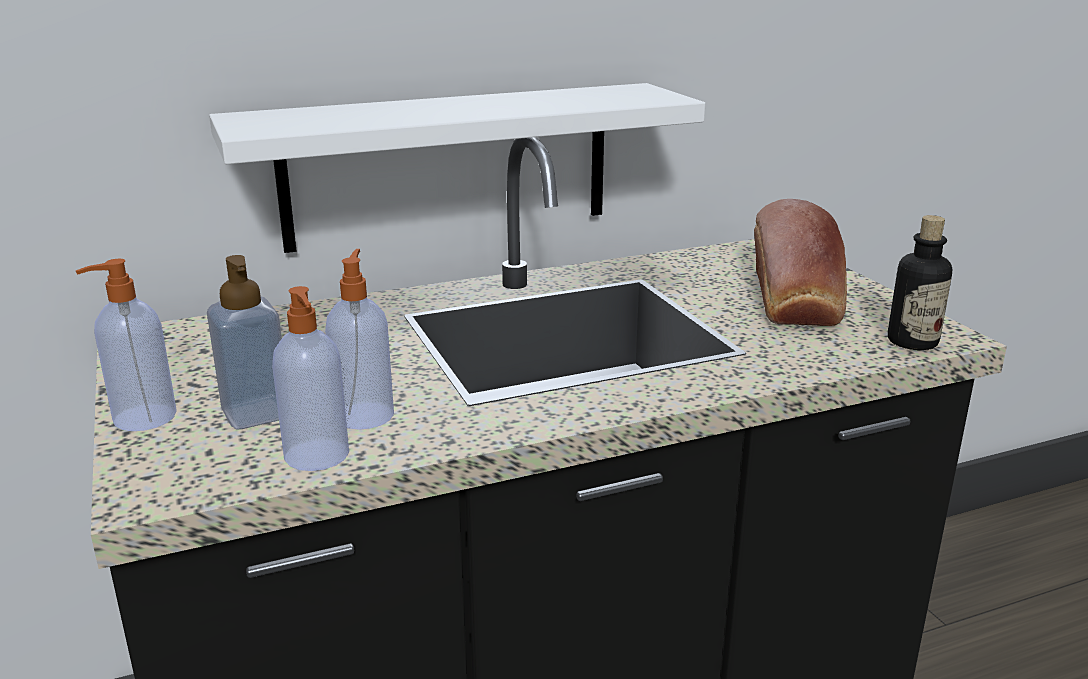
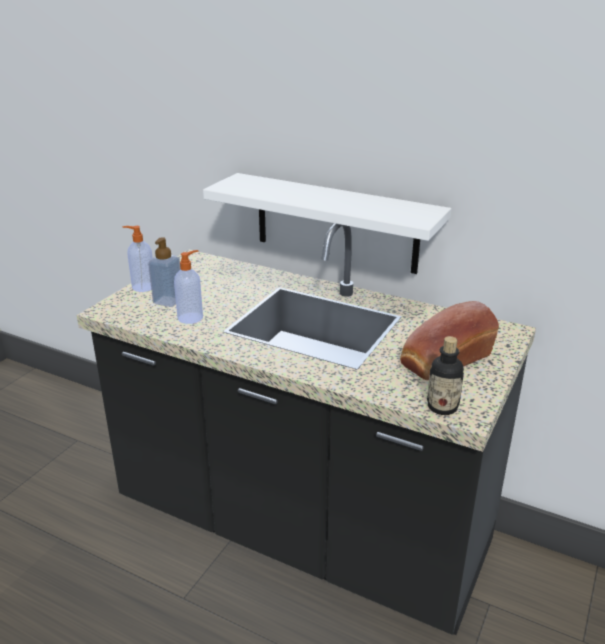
camera: 50 degrees right, 5 degrees up
(317, 456) = (154, 323): soap dispenser -> none

